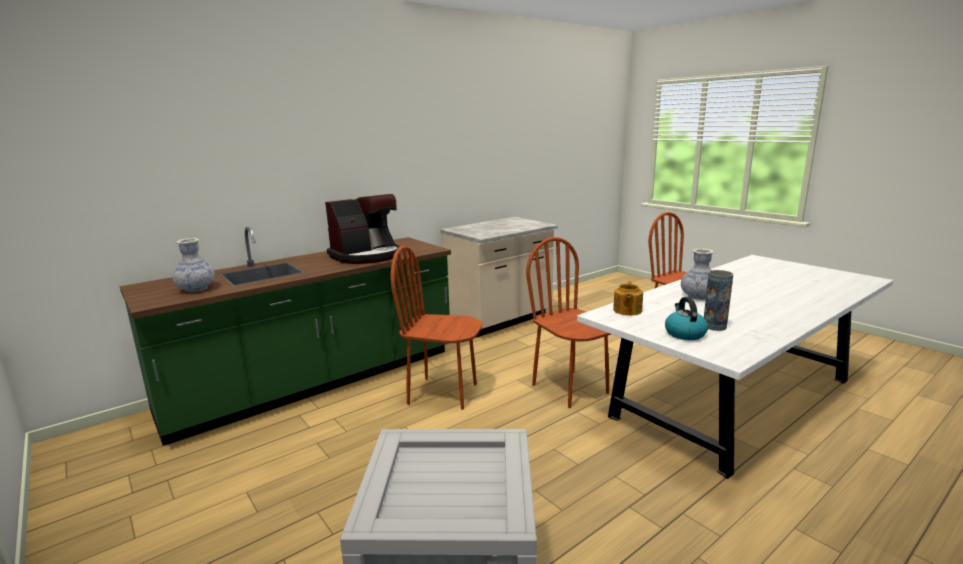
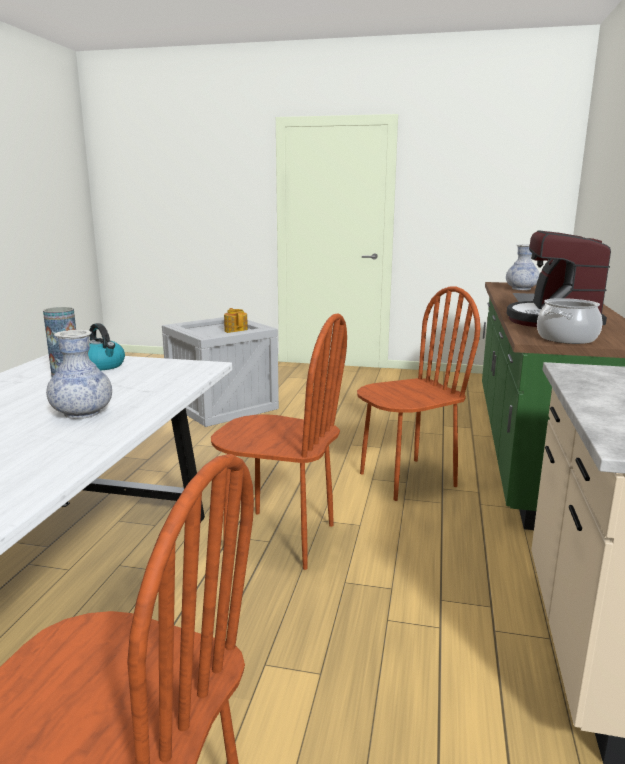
camera: 140 degrees right, 0 degrees up
(417, 247) = (567, 339): none -> cooking pot
(627, 310) = (179, 375): teapot -> teapot (236, 331)

